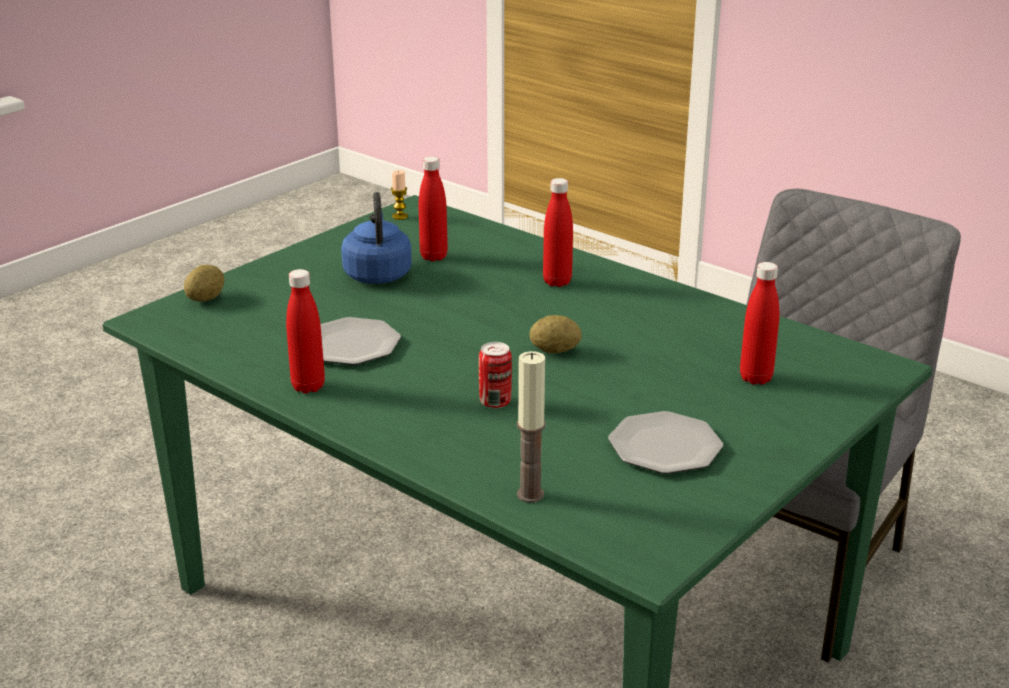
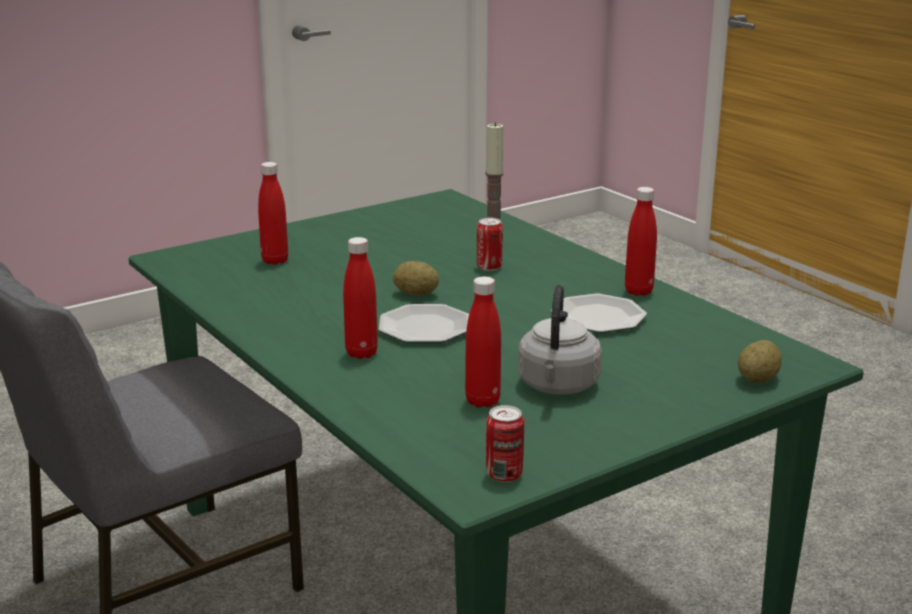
camera: 165 degrees left, 5 degrees down
(377, 274) = (558, 386): blue kettle -> grey kettle
(400, 216) = (504, 475): candle -> can
(664, 447) = (388, 234): plate -> plate (425, 327)

